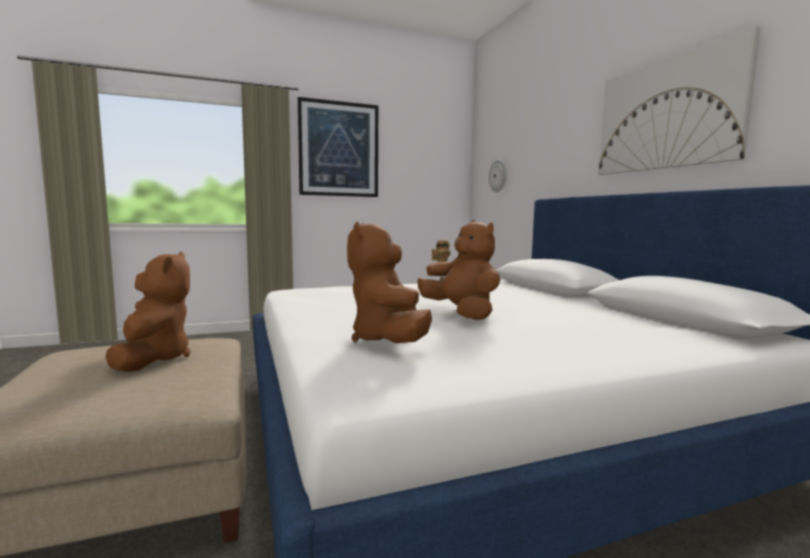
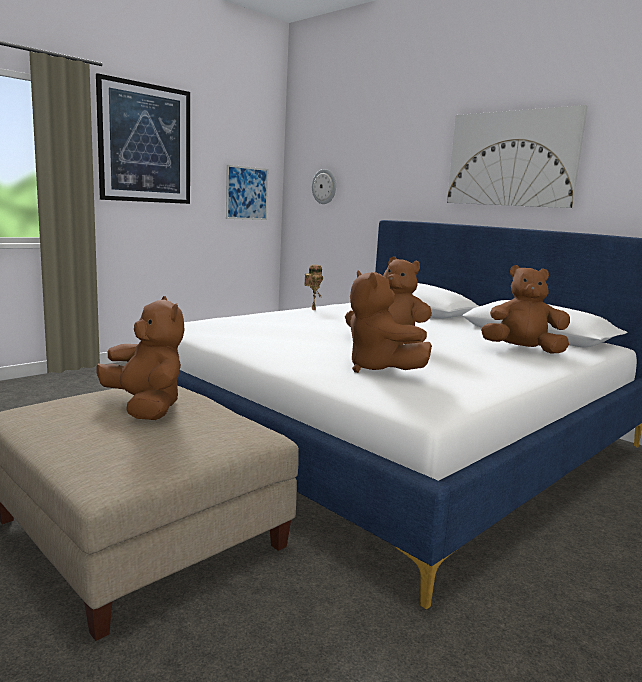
camera: 25 degrees left, 5 degrees up
(433, 187) = (247, 193): none -> picture
(630, 335) = (522, 350): none -> brown plush toy

